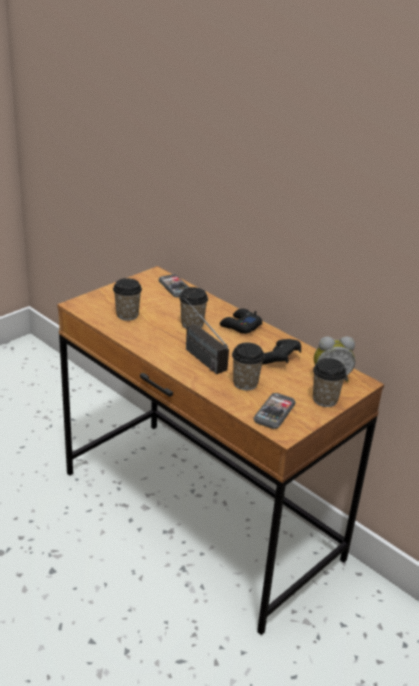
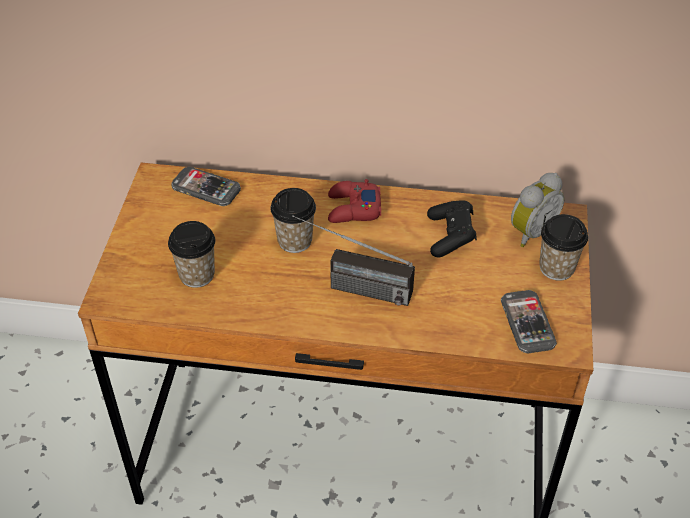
camera: 35 degrees left, 15 degrees up
(240, 326) = (353, 208): black game controller -> red game controller
(245, 383) = (453, 299): cup -> none

